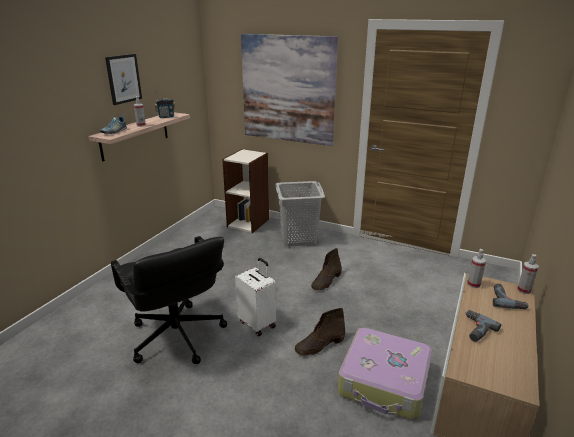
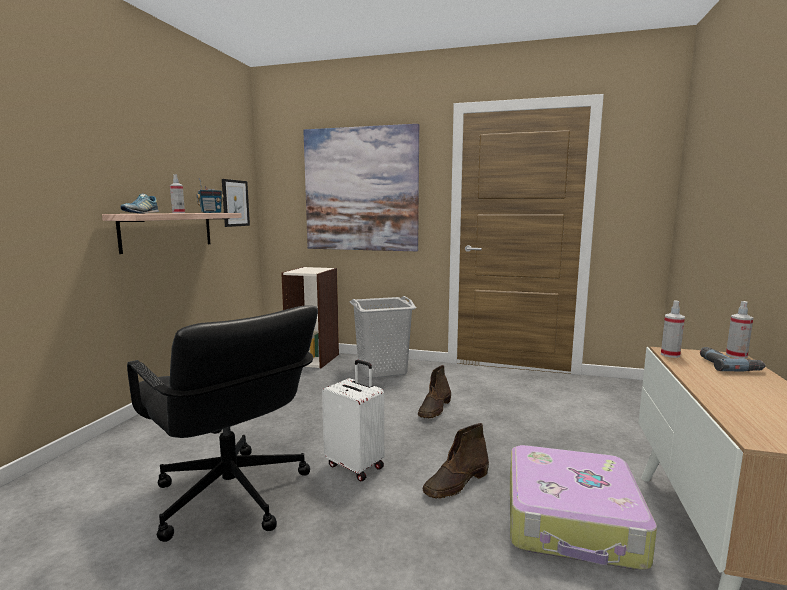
camera: 10 degrees left, 15 degrees down
(123, 79) = (157, 154): picture -> picture (235, 203)
(474, 329) = (722, 394): power drill -> none

